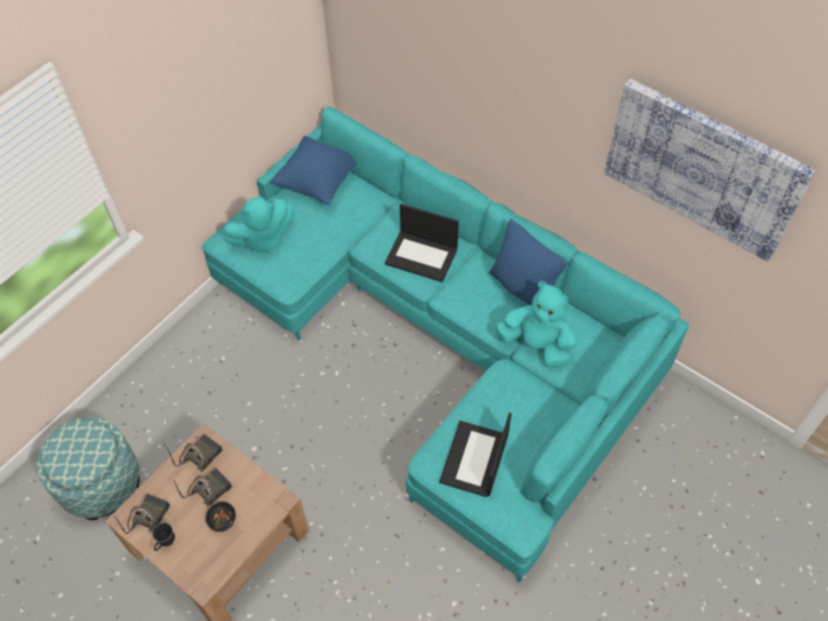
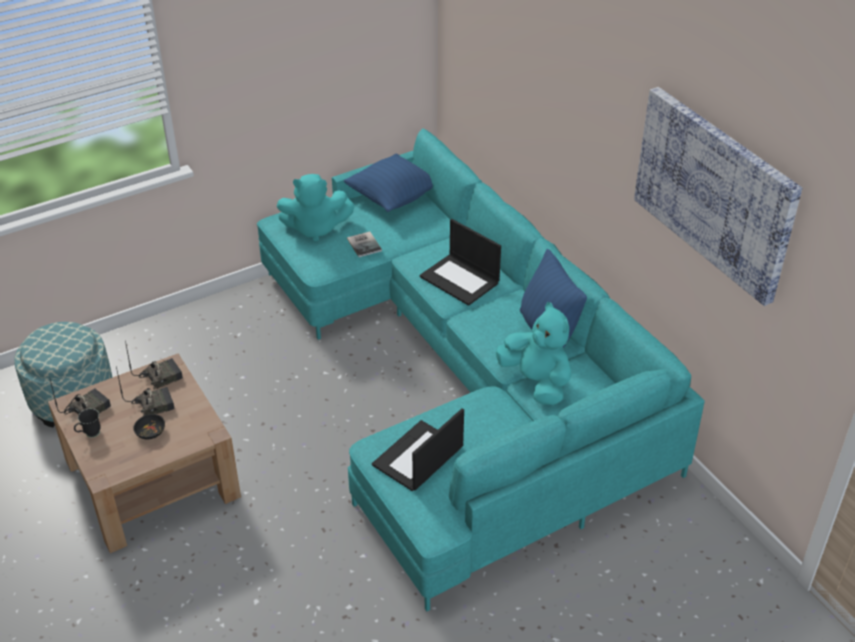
camera: 20 degrees right, 15 degrees down
(317, 243) = (365, 244): none -> book

